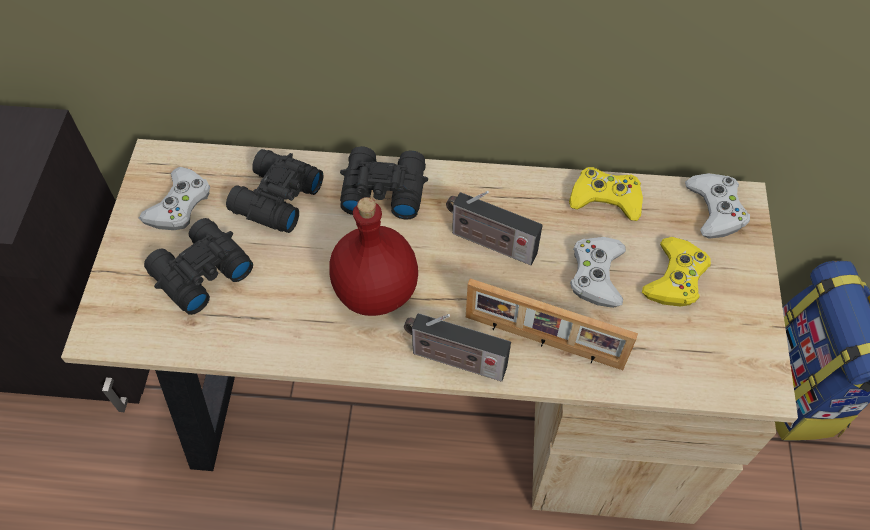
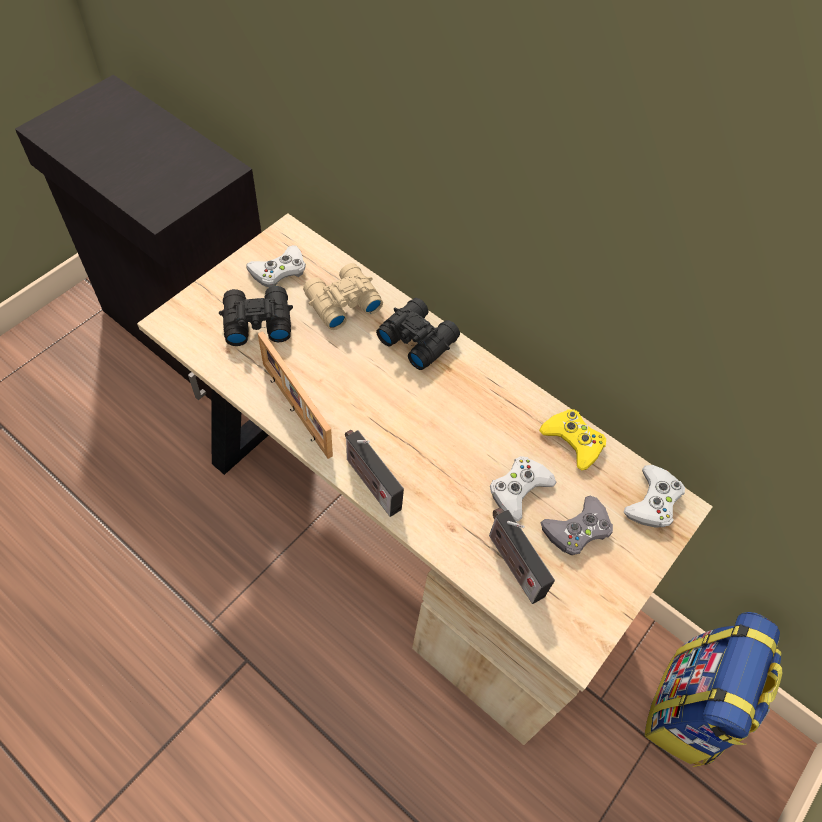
camera: 30 degrees right, 0 degrees up
(274, 199) = (341, 302): black binoculars -> beige binoculars
(376, 293) = (355, 404): red bottle -> none
(489, 243) = (460, 419): radio -> radio (512, 562)
(543, 342) = (440, 510): picture frame -> picture frame (294, 409)
(675, 278) = (577, 529): yellow game controller -> grey game controller

